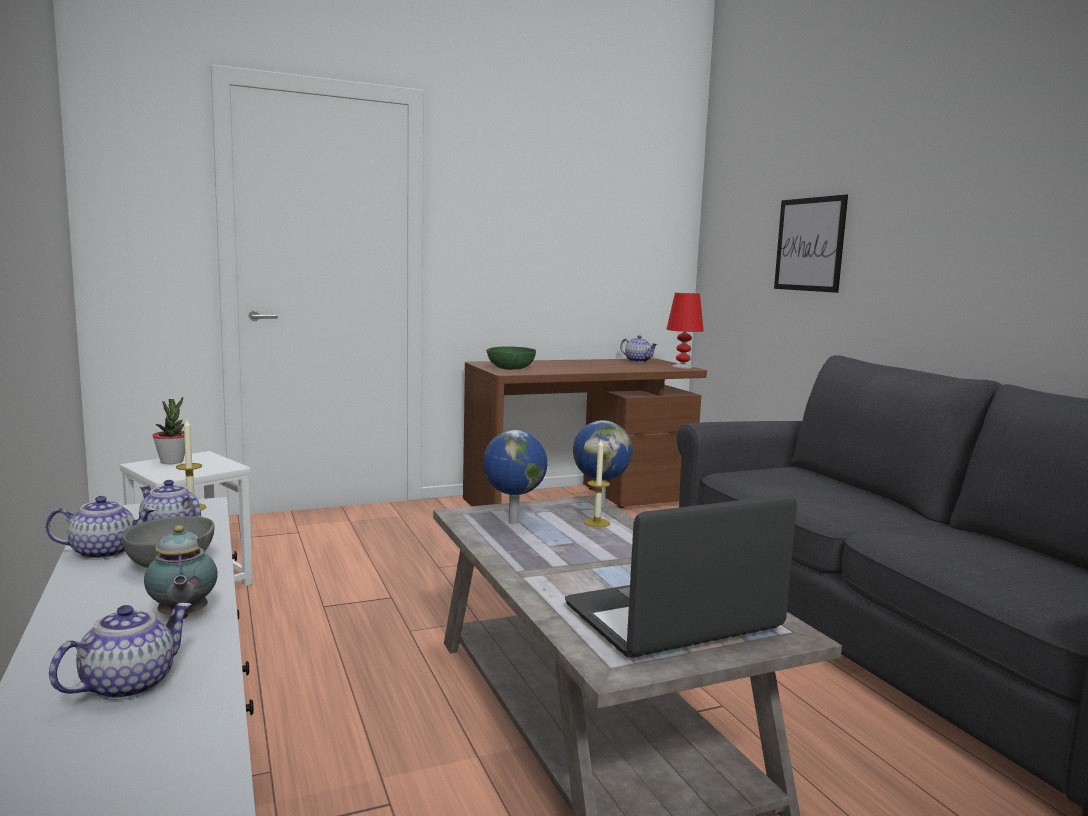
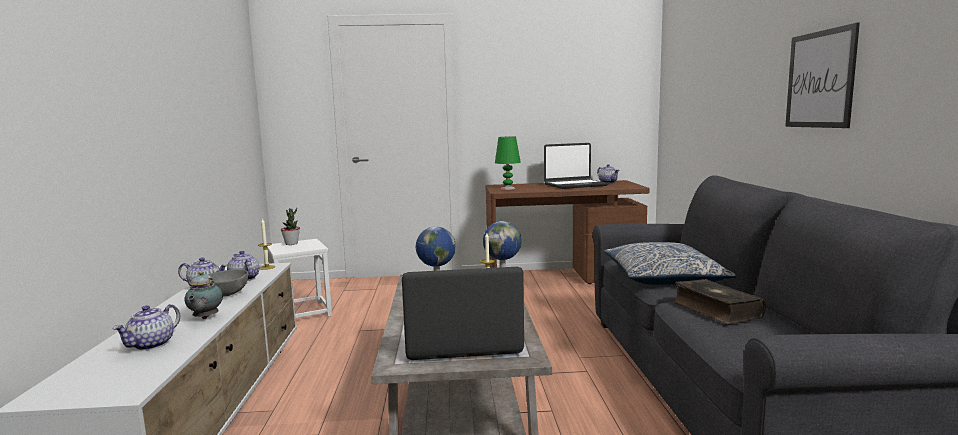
camera: 20 degrees right, 0 degrees up
(128, 684) = (151, 345): teapot -> teapot turned 150 degrees clockwise
(510, 368) = (507, 188): green bowl -> green table lamp
(600, 364) = (575, 185): none -> laptop
(682, 367) = (633, 186): red table lamp -> none
(809, 244) = (714, 93): picture -> picture (820, 79)
(812, 497) = (663, 277): none -> pillow
(932, 541) = (715, 310): none -> book

